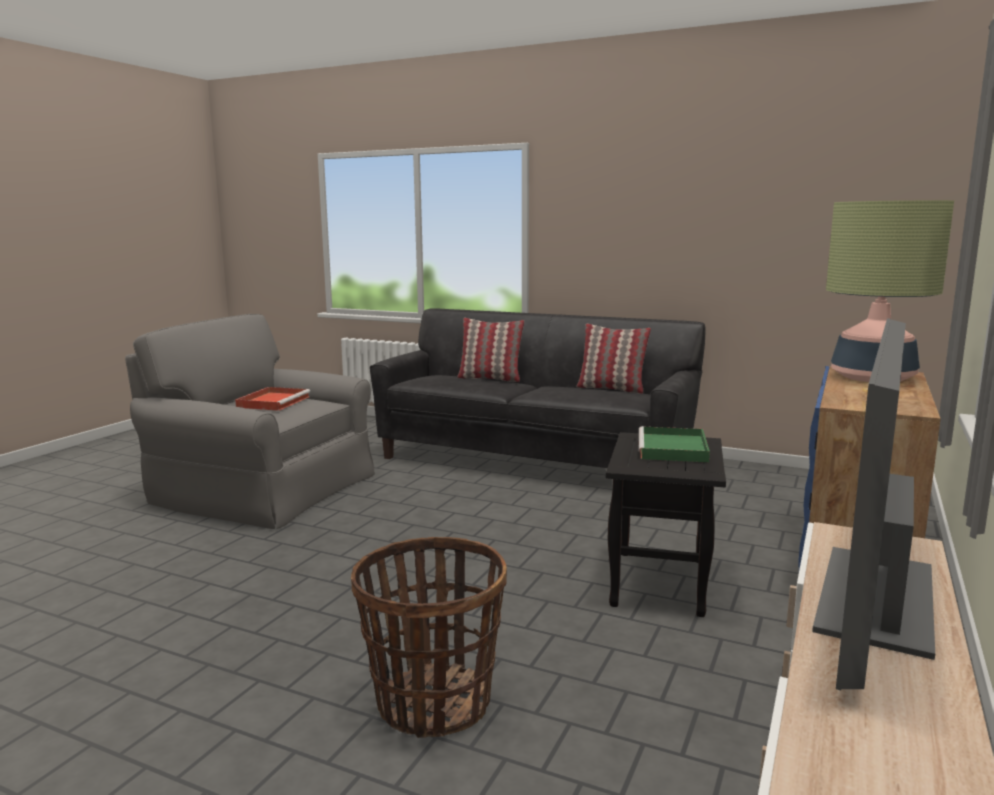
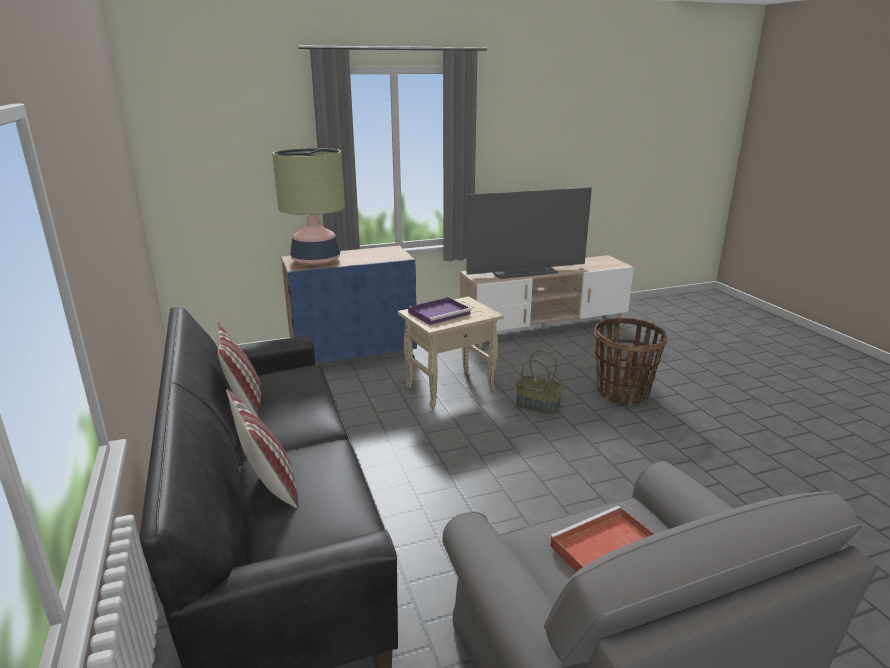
camera: 135 degrees left, 10 degrees up
(522, 613) = (538, 406): none -> basket
(661, 584) = (450, 388): black side table -> beige side table
(673, 449) = (440, 313): green tray -> purple tray

